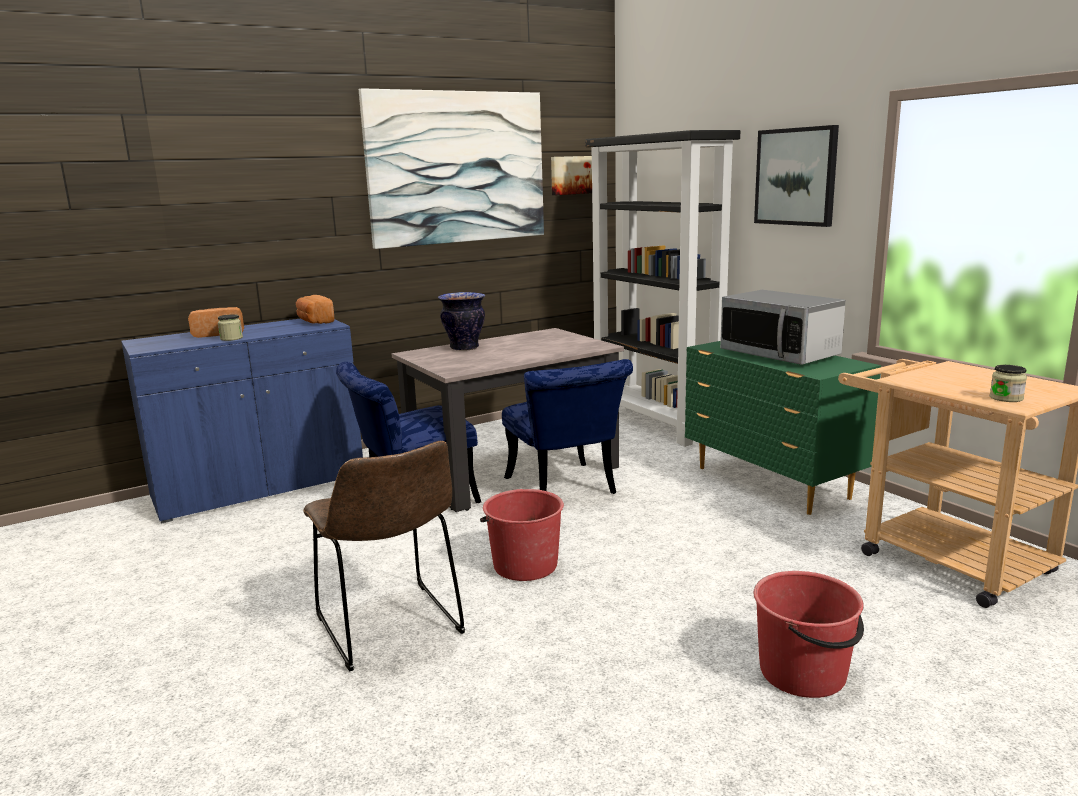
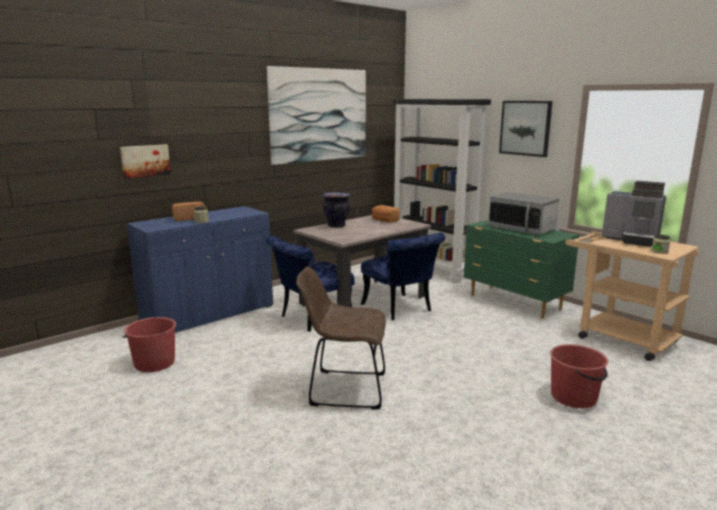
camera: 10 degrees left, 0 degrees up
(315, 321) = (243, 210): bread -> bread (384, 220)
(391, 628) = (343, 389): brown chair -> brown chair turned 135 degrees clockwise
(524, 565) = (400, 352): red bucket -> red bucket (154, 363)
(574, 175) = (382, 120): picture -> picture (145, 160)
(964, 375) = (632, 239): none -> coffee machine

